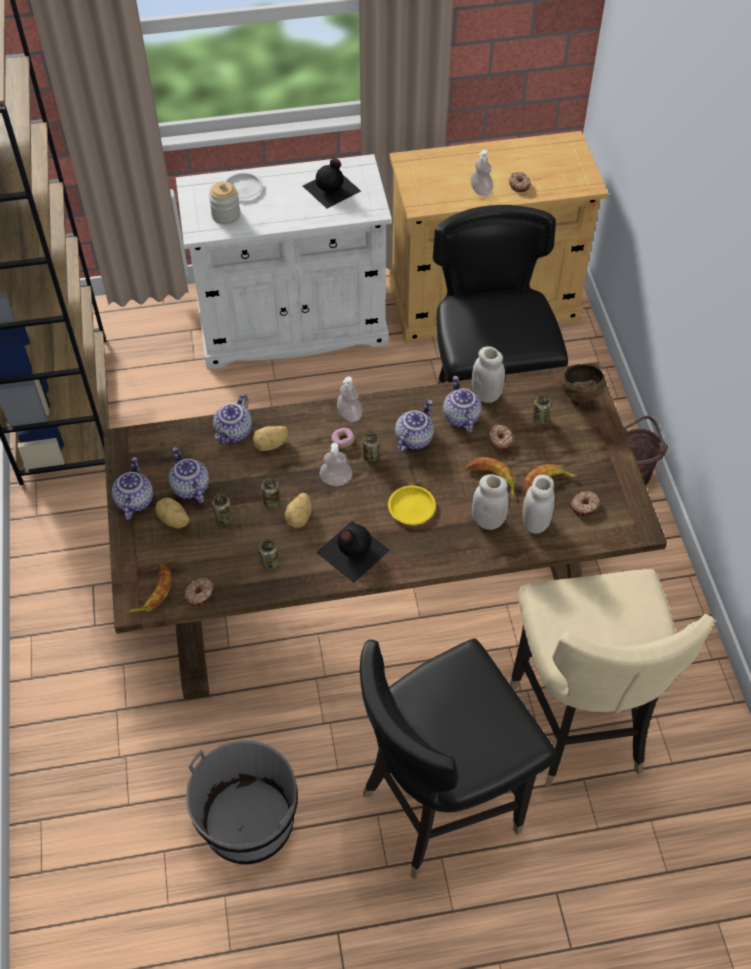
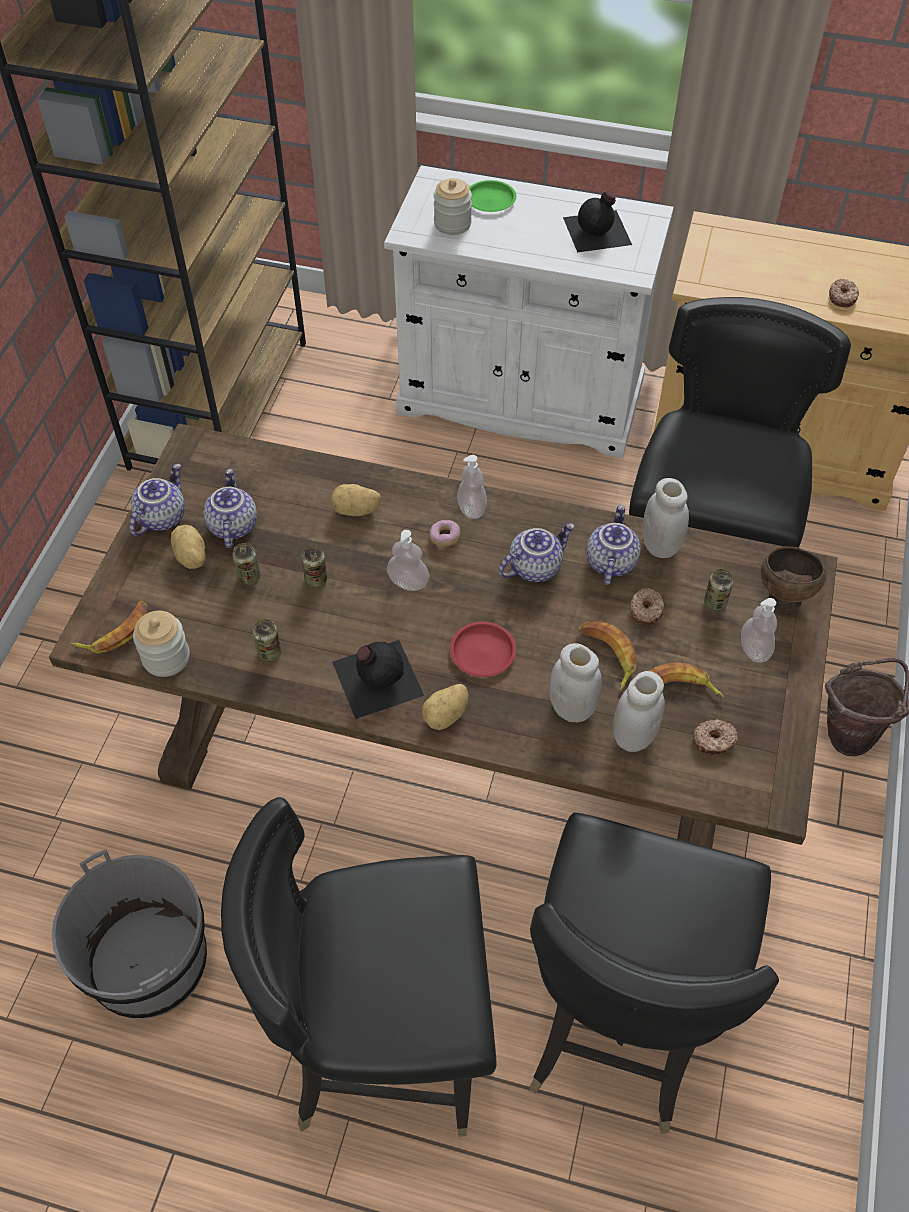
camera: 25 degrees right, 0 degrees up
(200, 594) = (166, 658): donut -> jar
(234, 433) = (322, 480): teapot -> none
(242, 188) = (490, 200): white plate -> green plate
(300, 517) = (338, 611): potato -> potato (446, 716)
(371, 456) = (469, 569): can -> none
(411, 507) = (483, 652): yellow plate -> red plate
(481, 191) = (786, 289): soap dispenser -> soap dispenser (754, 649)
(578, 723) = (616, 1026): beige chair -> black chair

